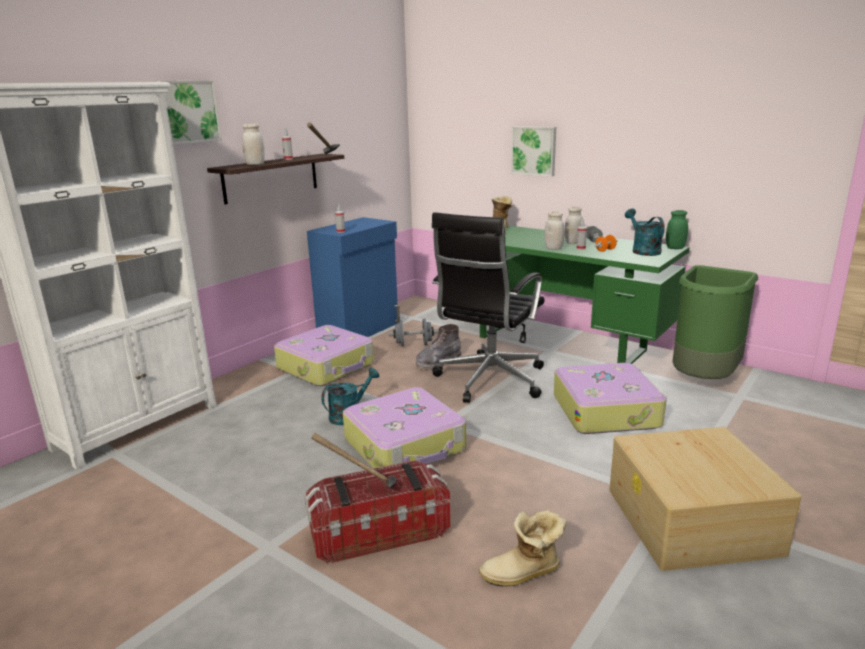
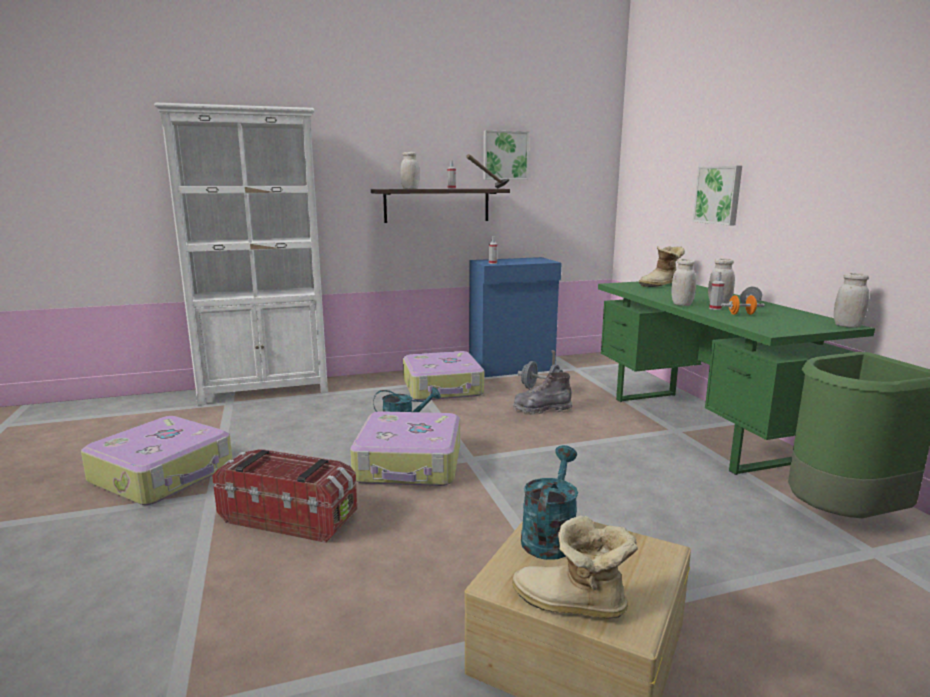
camera: 35 degrees right, 5 degrees down
(188, 112) = (359, 139): picture -> picture (505, 155)
(359, 487) = (272, 464): hammer -> none
(489, 380) = (565, 438): black office chair -> none
(523, 574) = (337, 604): boot -> boot (571, 606)
(606, 411) = (651, 504): suitcase -> suitcase (164, 474)
(643, 251) = (791, 321): turquoise watering can -> turquoise watering can (550, 536)
(675, 248) = (847, 326): green jar -> white jar

